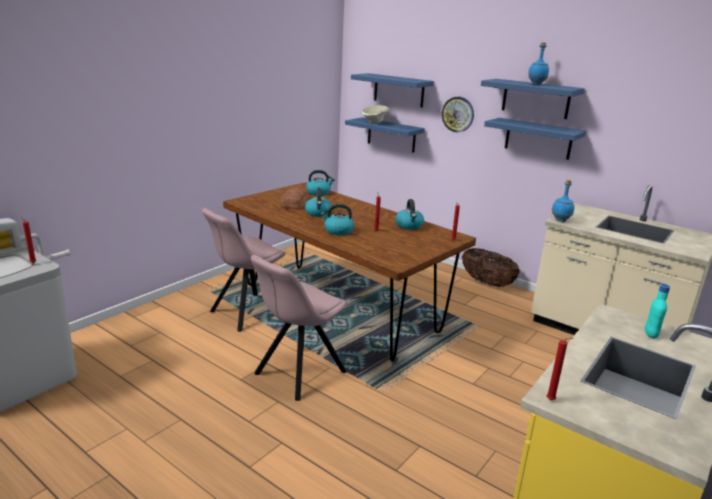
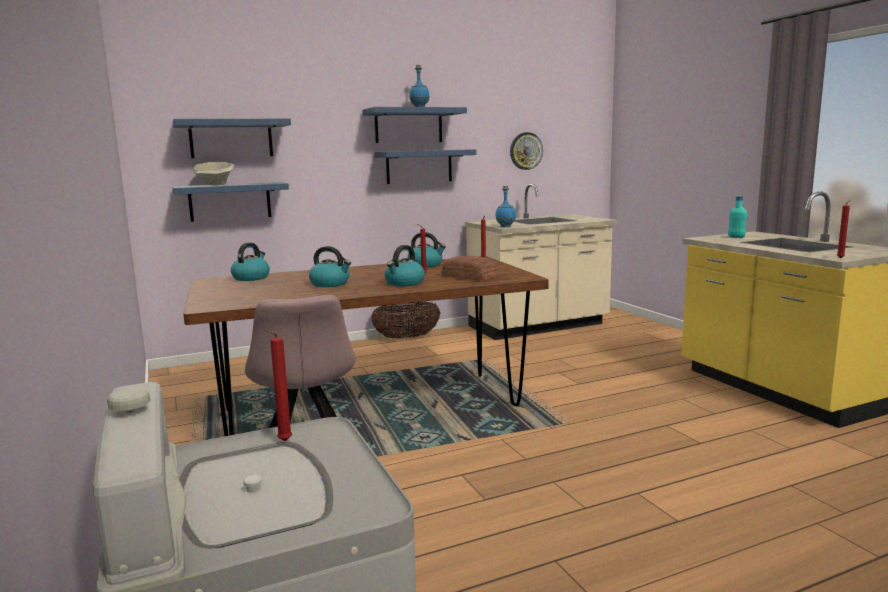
camera: 60 degrees left, 10 degrees down
(295, 203) = (272, 288): bread -> bread (470, 276)
(299, 372) = (499, 458): pink chair -> none
(458, 114) = (324, 156): wall clock -> wall clock (526, 151)

